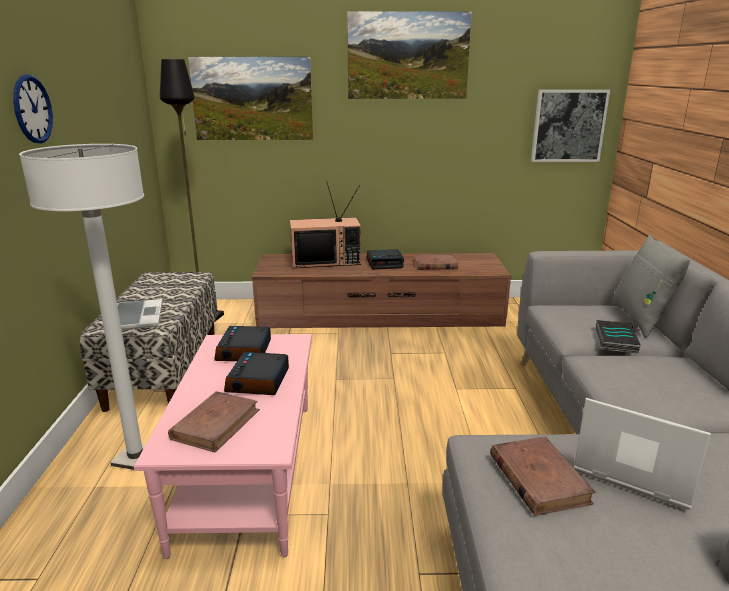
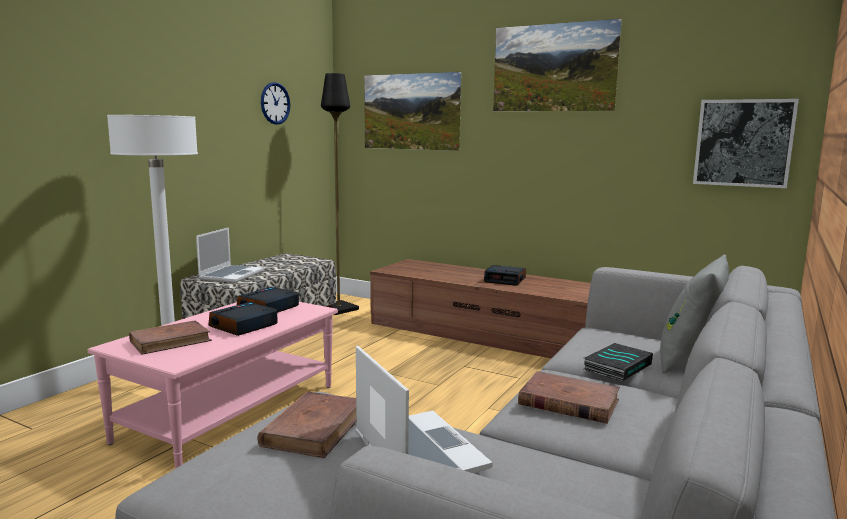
camera: 30 degrees right, 10 degrees down
(32, 109) = (172, 97): wall clock -> wall clock (275, 103)
(326, 261) = (453, 270): television -> none
(435, 265) = (555, 288): brown book -> brown book (568, 402)

